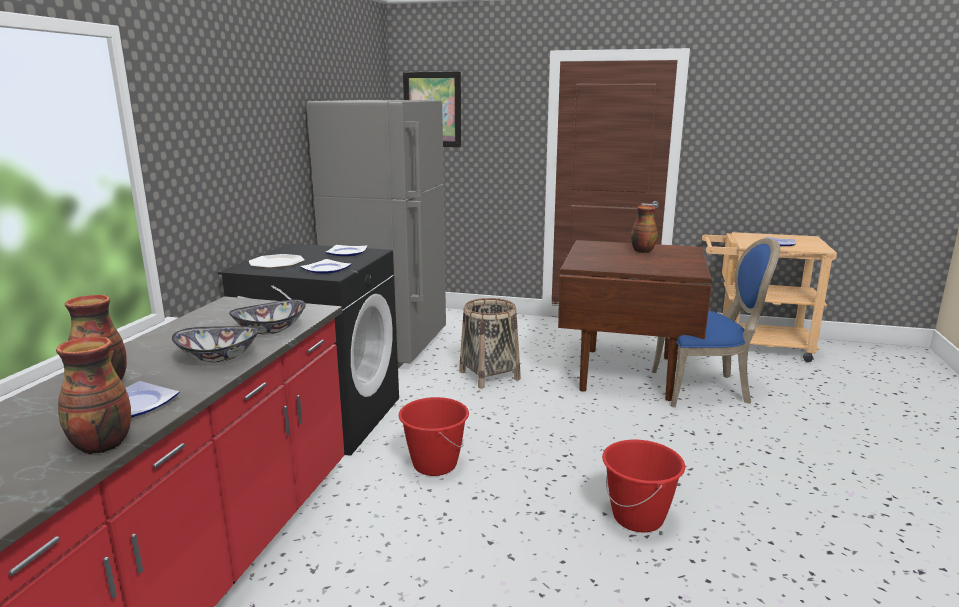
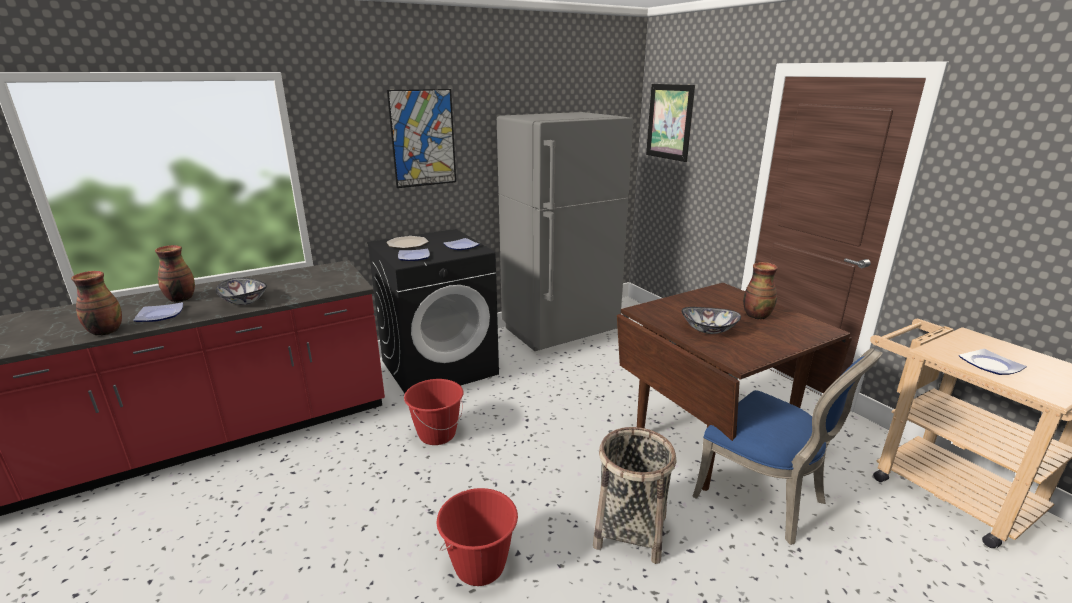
camera: 45 degrees right, 5 degrees up
(252, 128) = (423, 138): none -> picture
(270, 330) = (302, 292): bowl -> bowl (708, 330)
(489, 375) = (589, 385): basket -> basket (630, 531)

